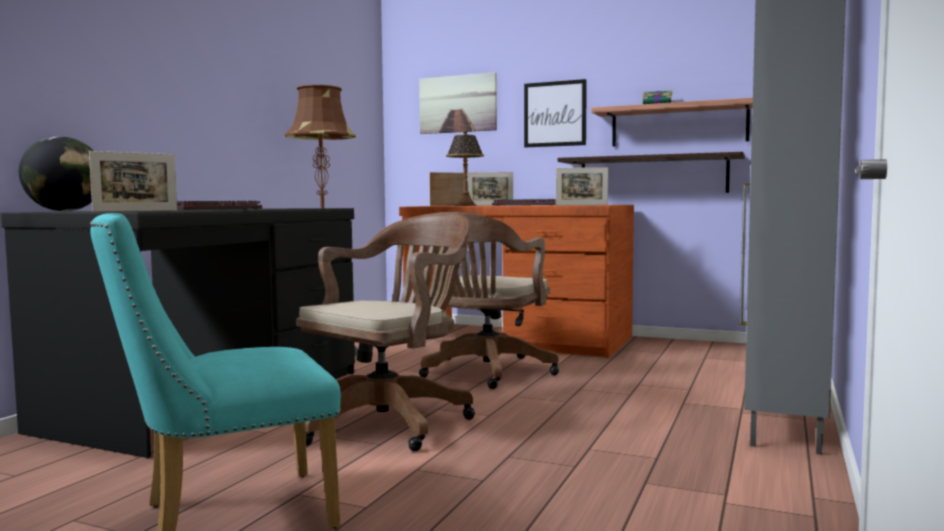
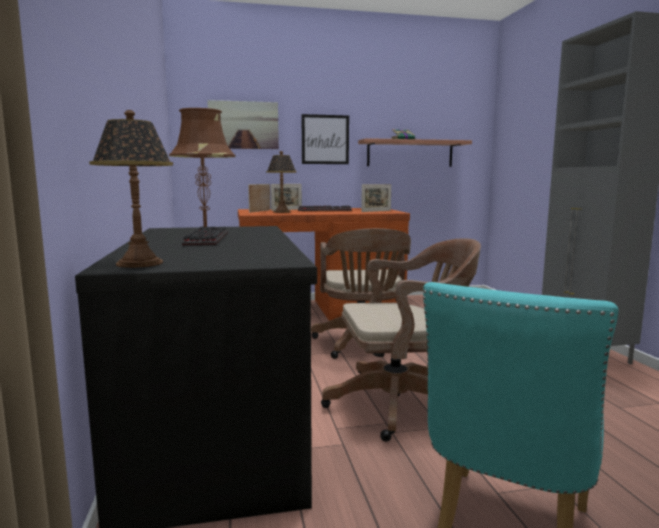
camera: 35 degrees left, 5 degrees up
(65, 211) = (140, 263): globe -> table lamp
(136, 211) = (231, 257): picture frame -> none
(390, 421) = (402, 404): brown office chair -> brown office chair turned 75 degrees clockwise
(652, 175) = (393, 187): shelf -> none

